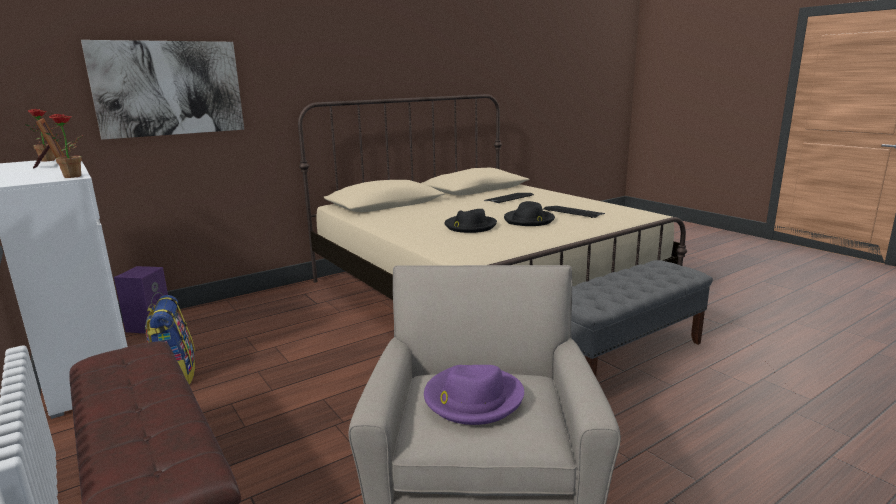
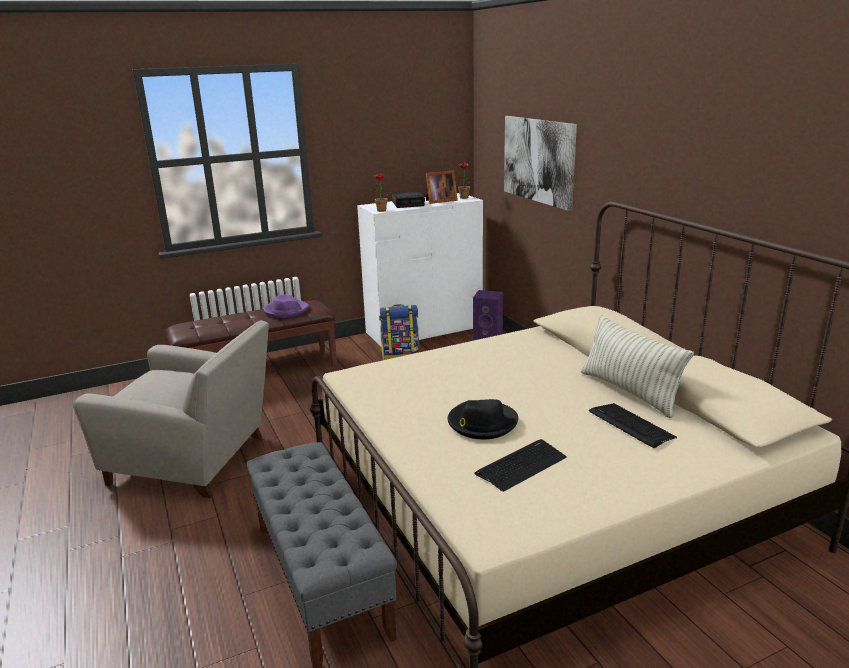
camera: 100 degrees right, 5 degrees up
(45, 171) = (408, 204): none -> alarm clock
(464, 198) = (629, 392): none -> pillow
(470, 226) = (465, 384): black hat -> none
(472, 398) = (160, 380): purple hat -> purple hat (286, 310)

